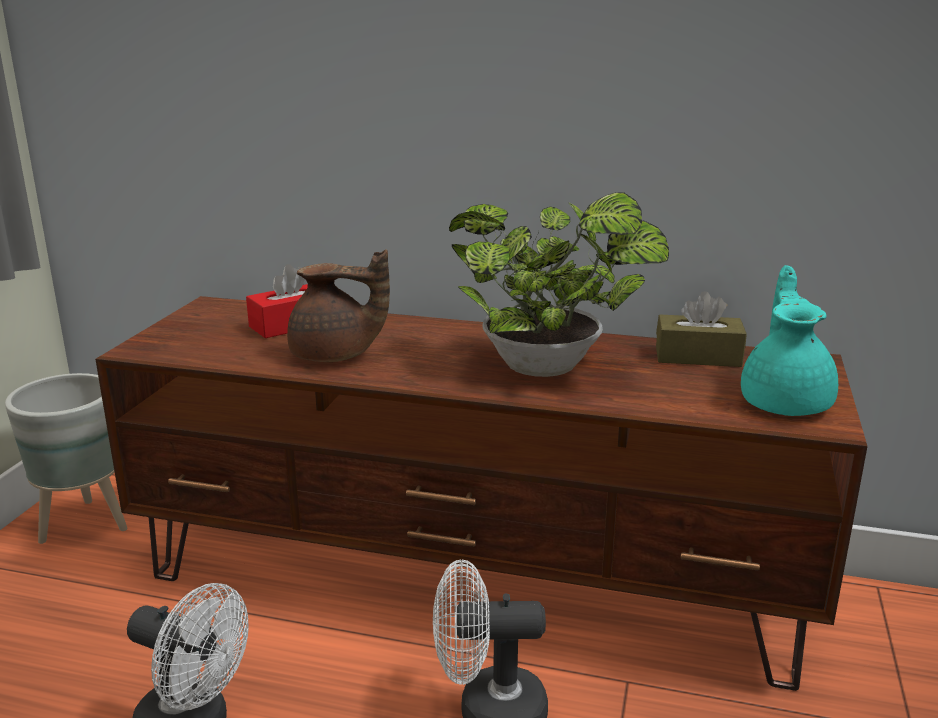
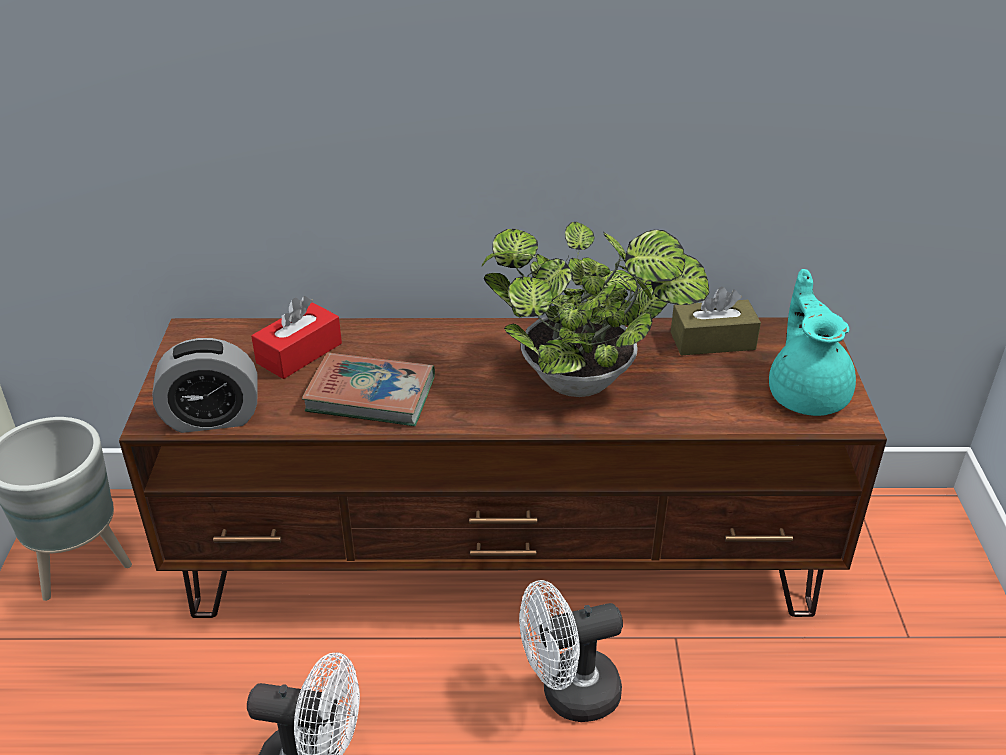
camera: 15 degrees left, 15 degrees up
(184, 354) = (212, 418): none -> alarm clock
(335, 356) = (371, 395): brown teapot -> book

